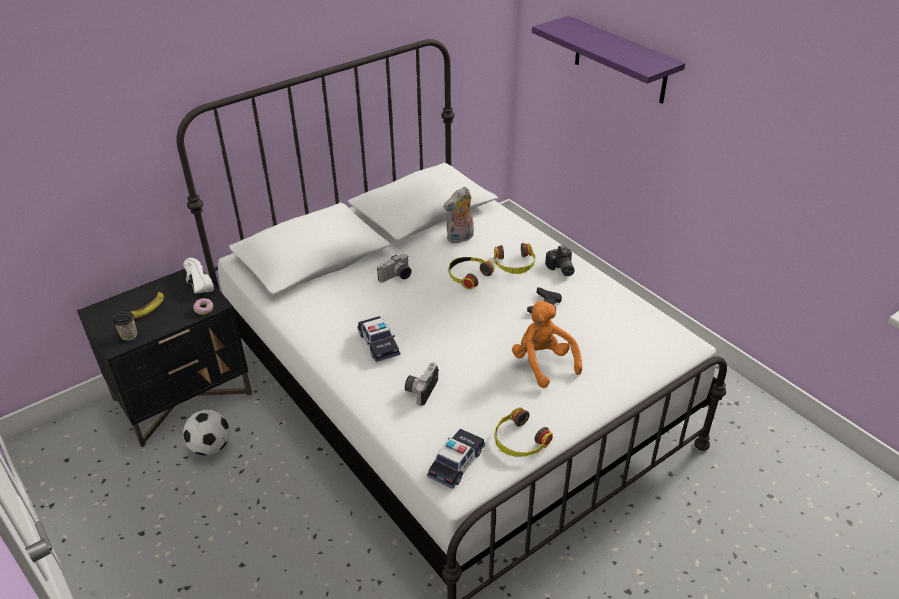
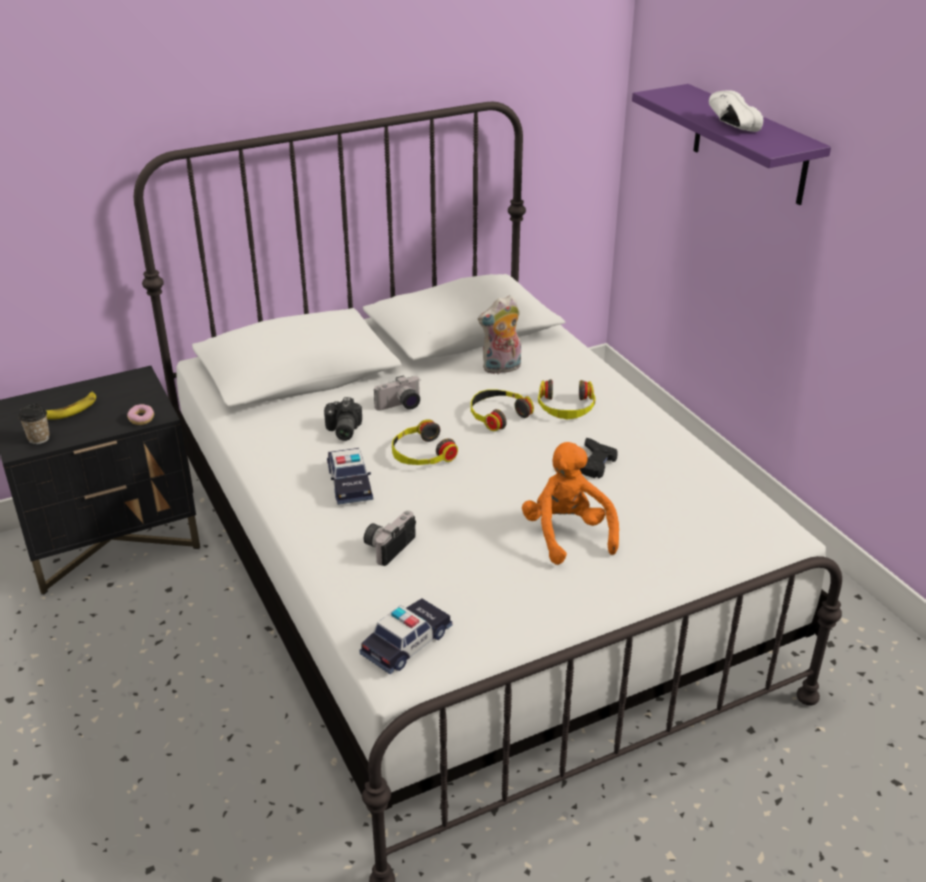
camera: 10 degrees right, 5 degrees down
(195, 284) = (141, 389): white shoe -> white shoe (728, 125)
(210, 447) = (128, 606): football -> none
(519, 440) = (503, 627): headphones -> headphones (421, 454)
(560, 269) = (628, 420): camera -> camera (342, 430)

